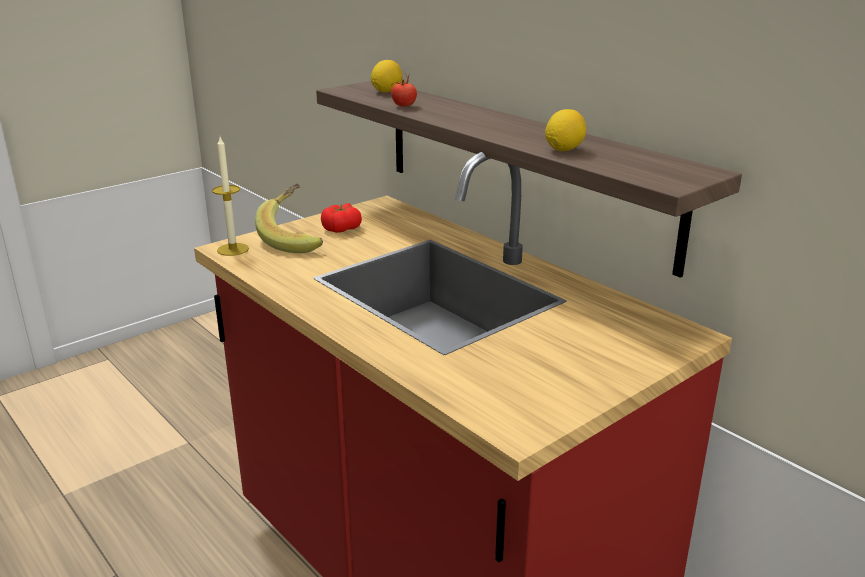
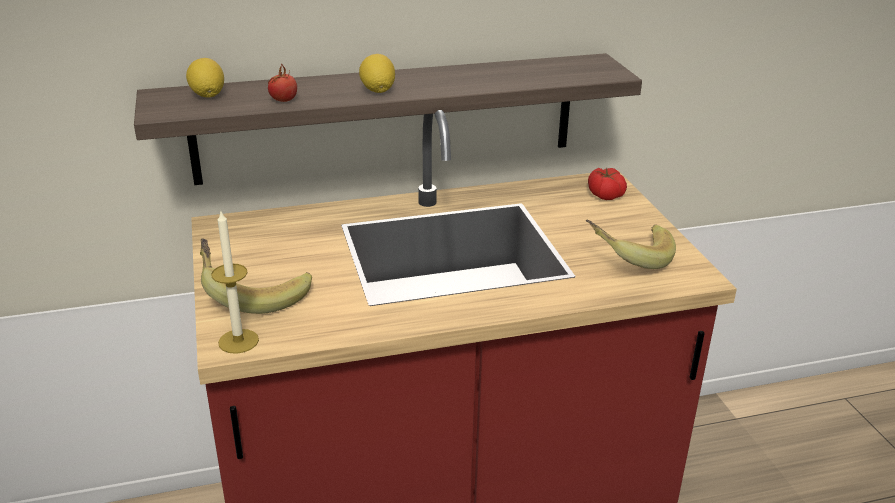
camera: 65 degrees left, 5 degrees up
(341, 229) = (258, 263): tomato -> tomato (605, 194)
(515, 377) = (627, 257): none -> banana
(564, 149) = (505, 80): lemon -> lemon (377, 91)

